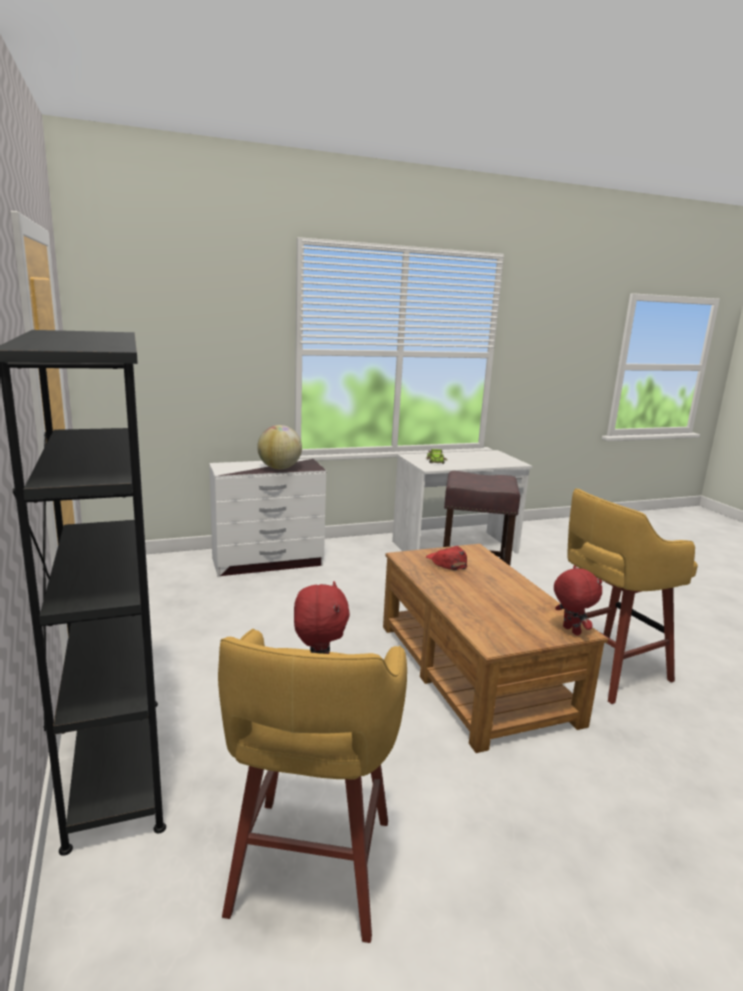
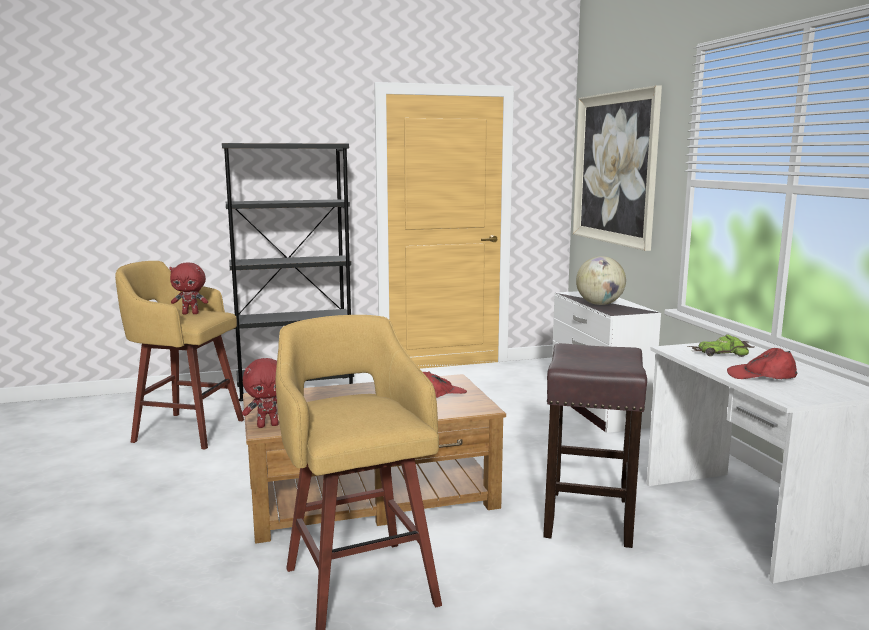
camera: 95 degrees right, 5 degrees down
(173, 339) = (615, 168): none -> picture
(479, 461) = (761, 375): none -> red cap

